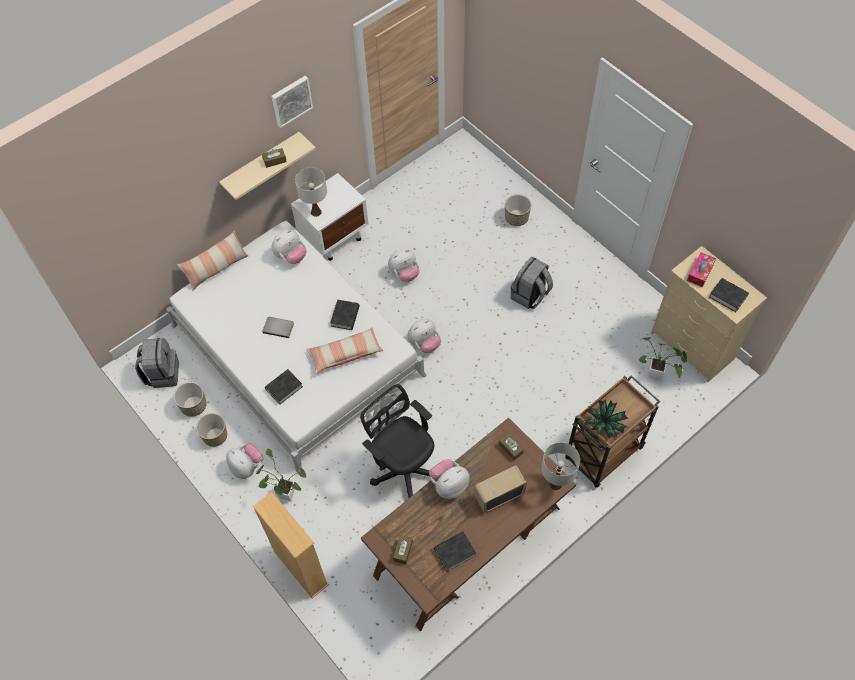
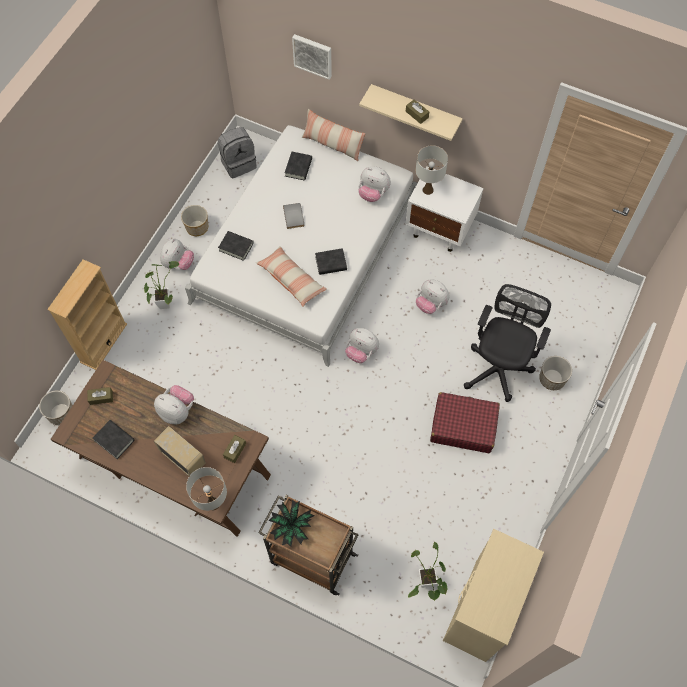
camera: 65 degrees right, 5 degrees up
(193, 406) = (218, 199): planter -> planter (61, 413)
(291, 100) = (466, 86): picture -> picture (313, 55)
(404, 469) = (224, 386): black office chair -> black office chair (499, 367)
(530, 295) = (463, 426): grey backpack -> red suitcase
(700, 272) = (505, 560): tissue box -> none
(728, 296) = (487, 600): black book -> black book (298, 168)

